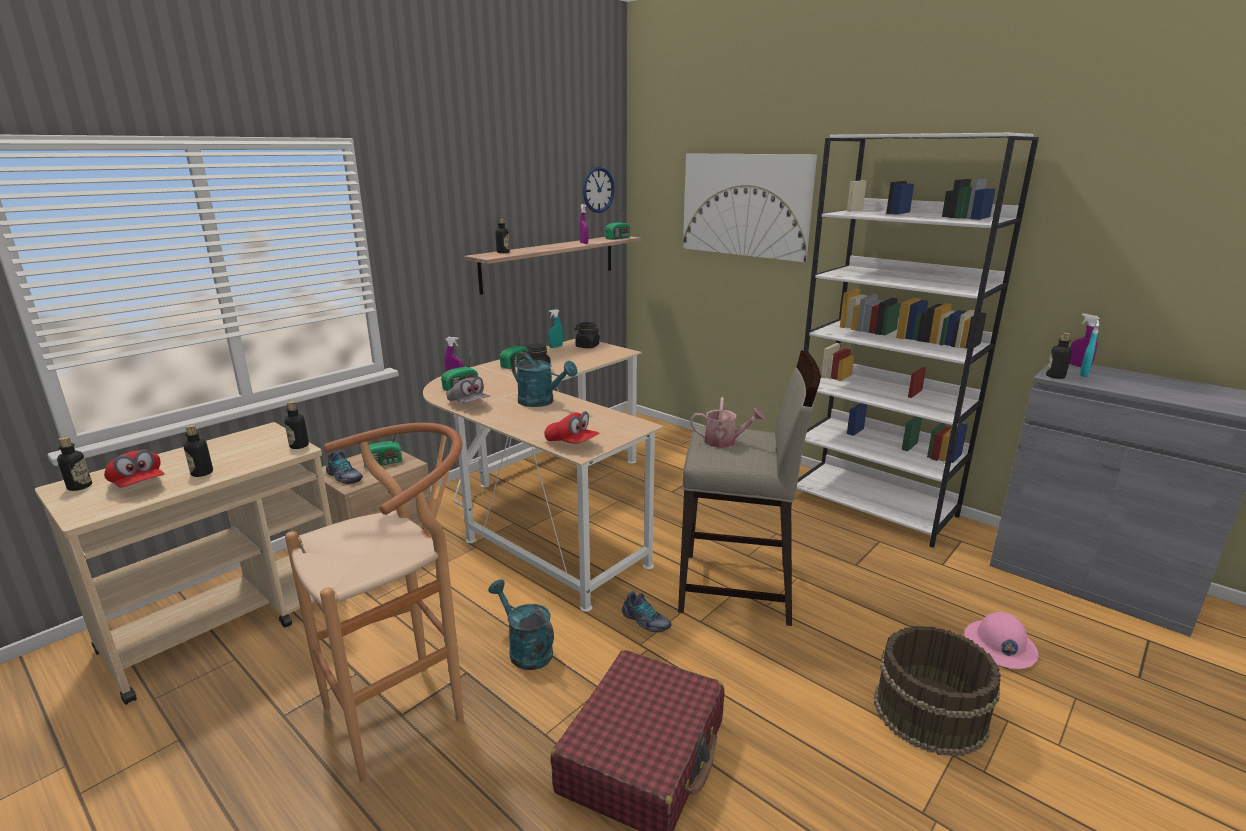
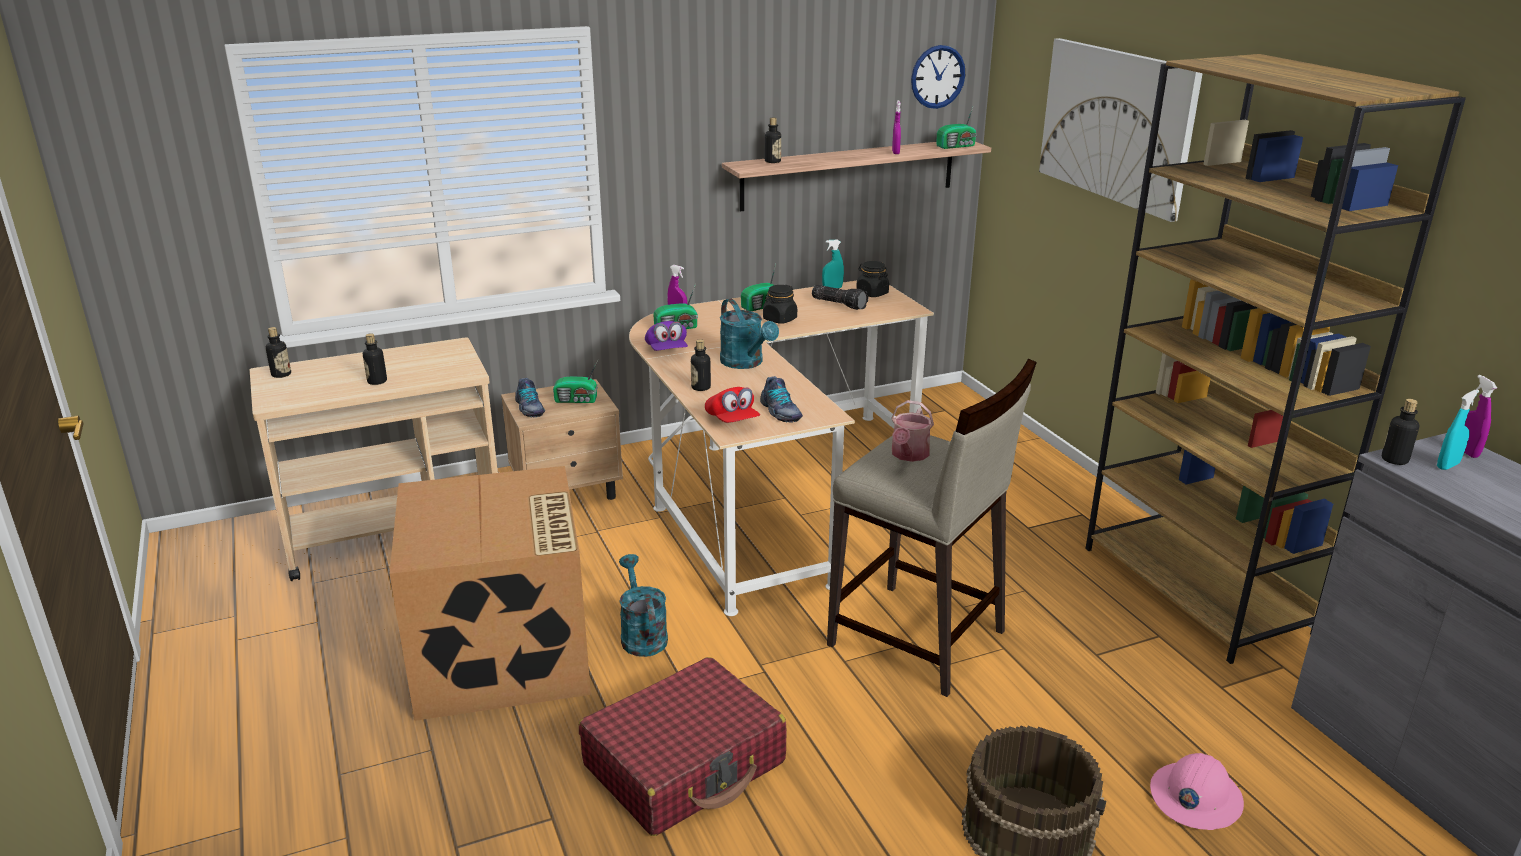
camera: 25 degrees right, 5 degrees up
(138, 485) = (324, 382): red cap -> none
(299, 446) = (472, 369): bottle -> bottle (701, 387)
(408, 710) = (504, 656): brown stool -> cardboard box
(469, 404) = (667, 351): grey cap -> purple cap
(571, 355) = (840, 304): none -> flashlight
(645, 621) = (783, 644): shoe -> shoe (780, 412)
(725, 441) = (908, 455): watering can -> watering can turned 75 degrees clockwise
(873, 506) = (1196, 590): white bookcase -> brown bookcase

